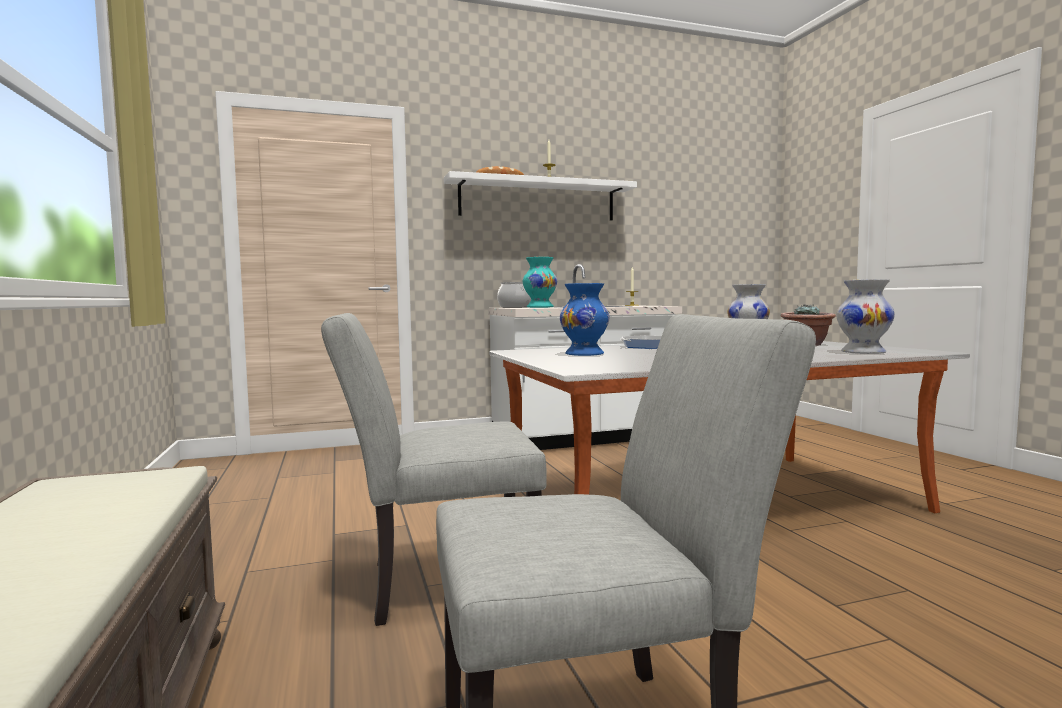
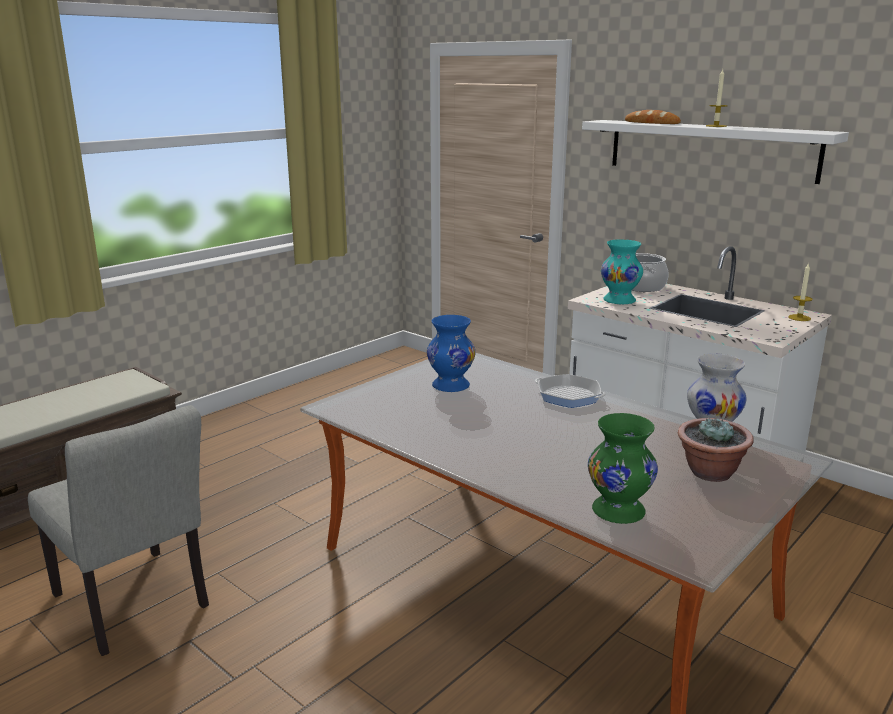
camera: 60 degrees right, 15 degrees up
(437, 584) = (277, 506): grey chair -> none
(862, 353) = (617, 511): white vase -> green vase

